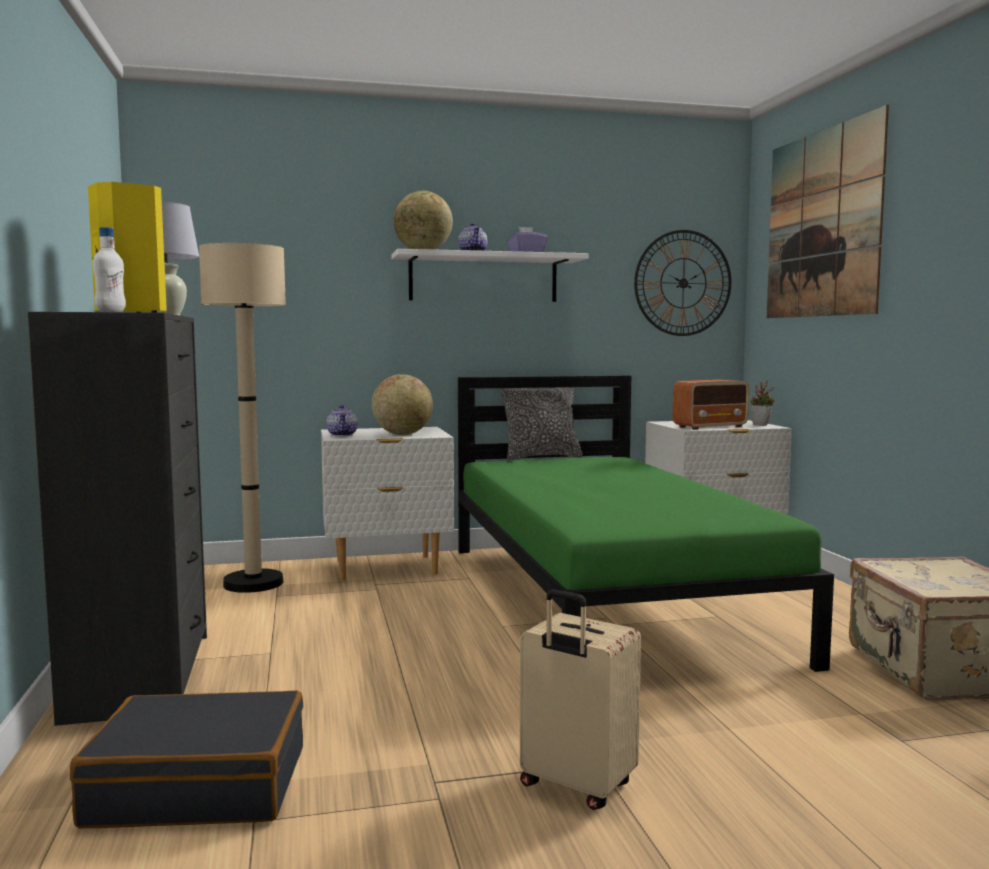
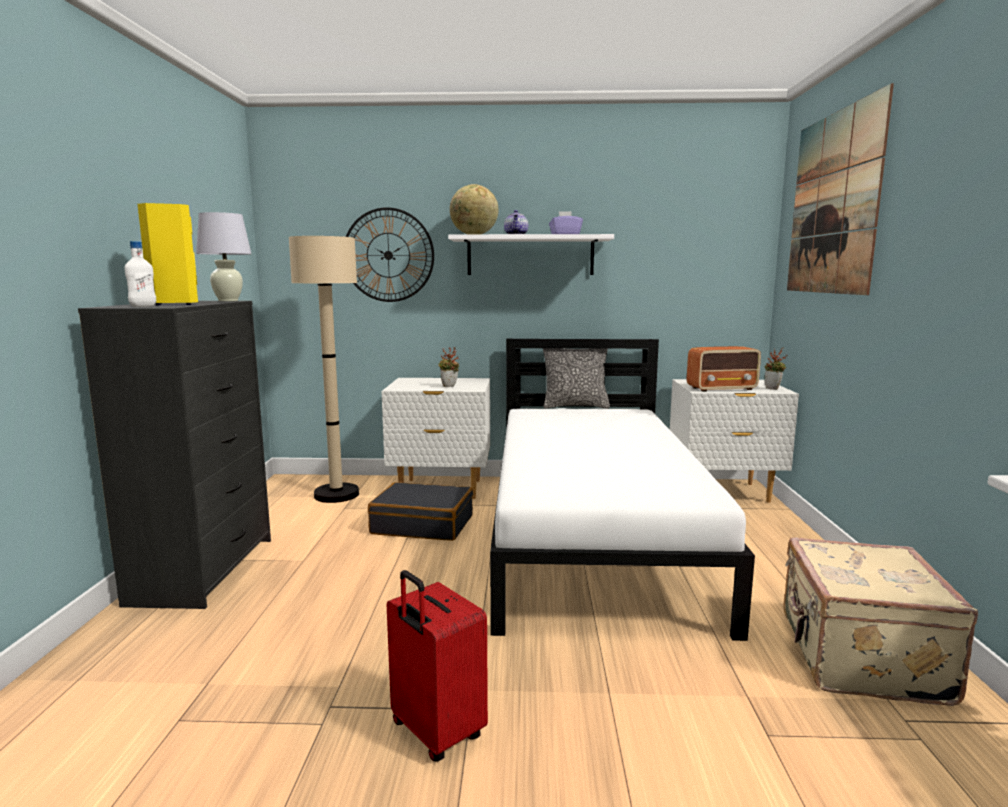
camera: 15 degrees right, 5 degrees up
(199, 785) = (167, 678): black suitcase -> black suitcase (423, 524)
(343, 435) = (404, 385): teapot -> none
(402, 434) = (449, 386): globe -> potted plant
(575, 786) = (435, 732): beige suitcase -> red suitcase
(604, 598) = (593, 536): green bed -> white bed
(683, 283) = (713, 257): wall clock -> wall clock (388, 255)

